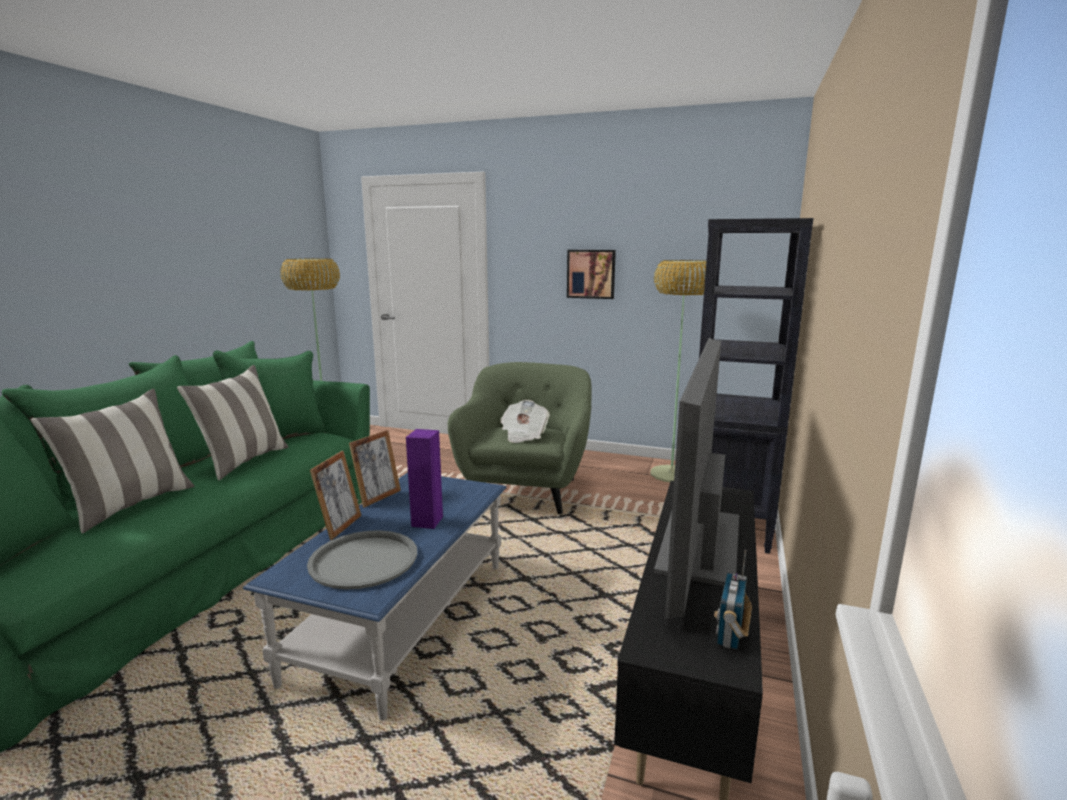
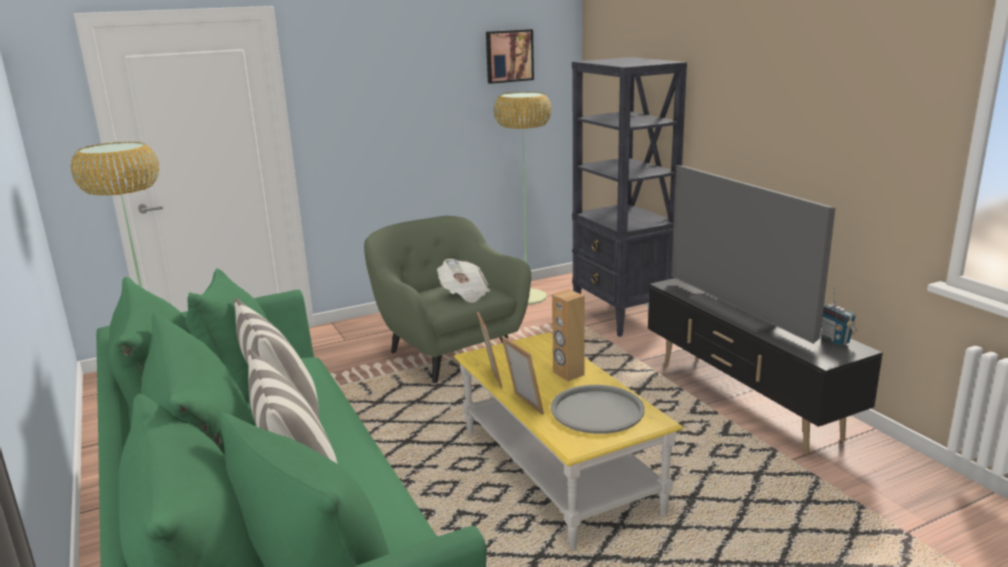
camera: 45 degrees left, 5 degrees up
(403, 619) = (557, 471): blue coffee table -> yellow coffee table
(426, 521) = (568, 374): purple speaker -> brown speaker
(591, 274) = (412, 115): picture -> picture (509, 56)

